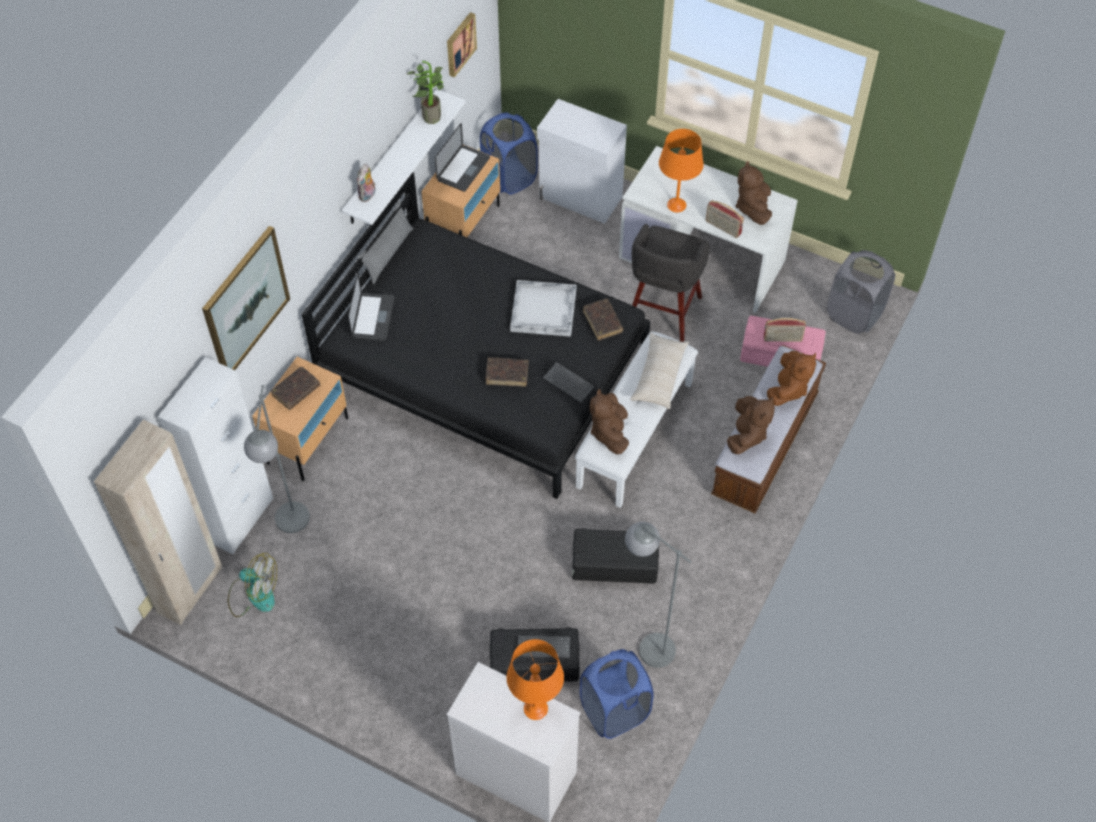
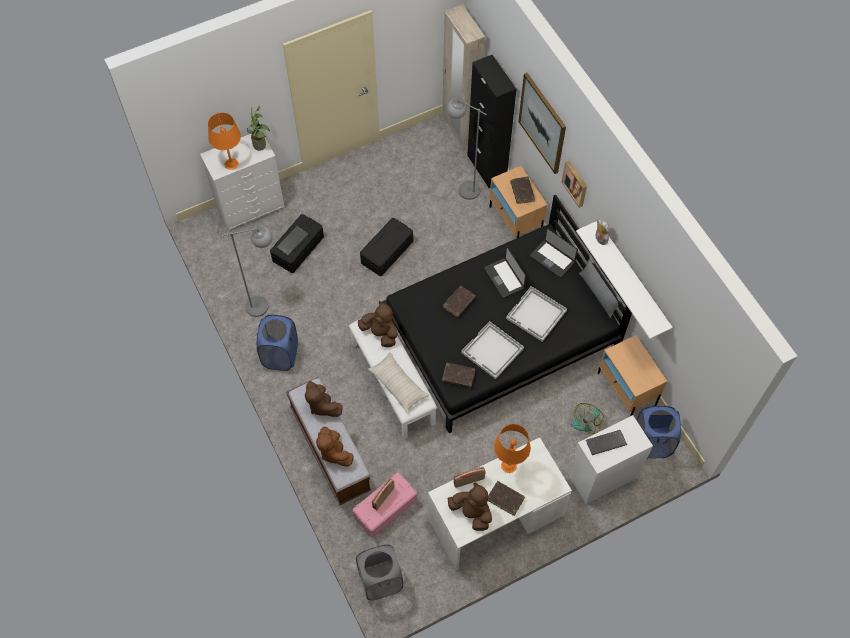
camera: 125 degrees right, 5 degrees up
(240, 519) = (486, 168): white cabinet -> black cabinet
(253, 594) = (436, 153): fan -> fan (587, 420)
(431, 115) = (648, 310): potted plant -> potted plant (261, 146)
(459, 44) = (697, 351): picture -> picture (575, 183)
(463, 169) = (639, 369): laptop -> laptop (504, 278)
(464, 292) = (536, 315): none -> white tray
(569, 383) = (428, 331): keyboard -> keyboard (605, 443)
(614, 564) = (321, 319): black storage box -> black storage box (386, 252)
(614, 711) = (243, 267): blue laundry basket -> blue laundry basket (280, 355)
(663, 313) = (469, 461): grey stool -> none
(714, 189) = (505, 499): none -> brown book

